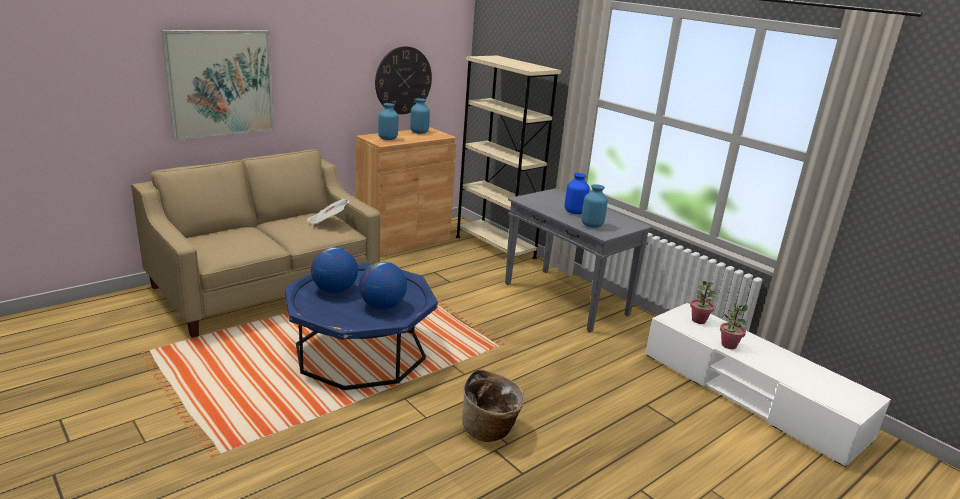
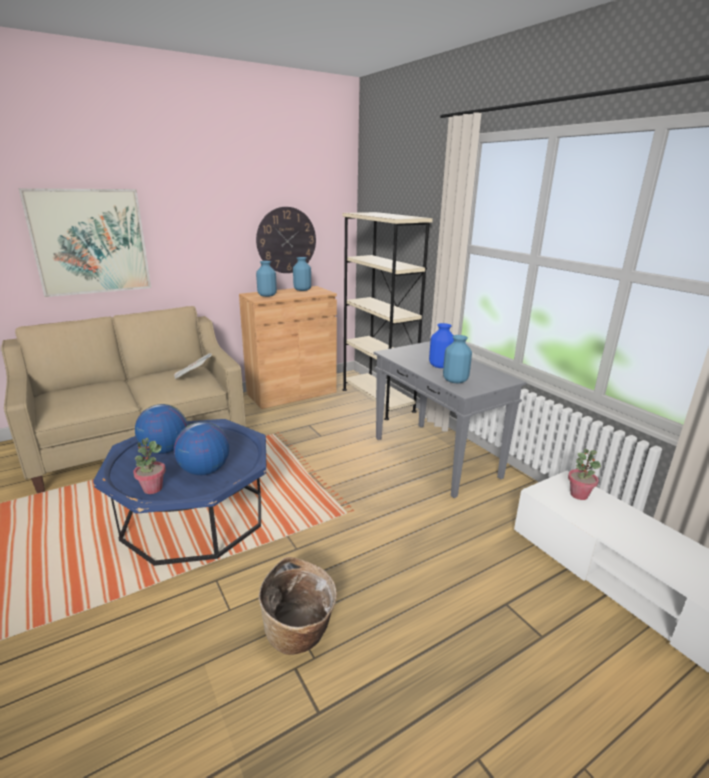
camera: 10 degrees right, 0 degrees up
(728, 345) = (616, 532): potted plant -> potted plant (152, 488)

